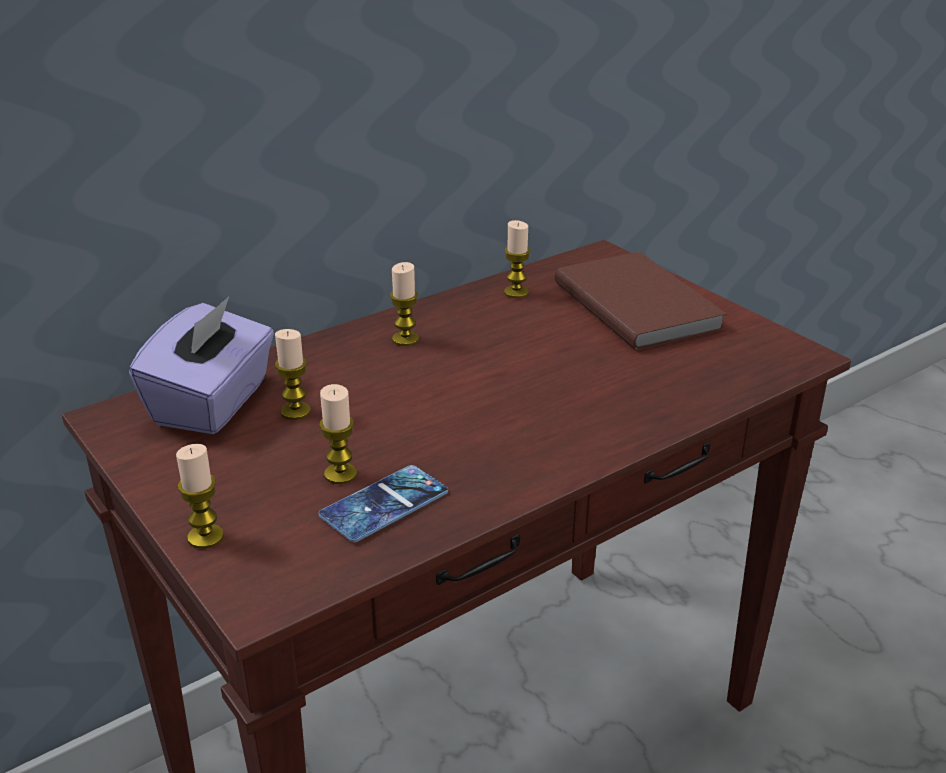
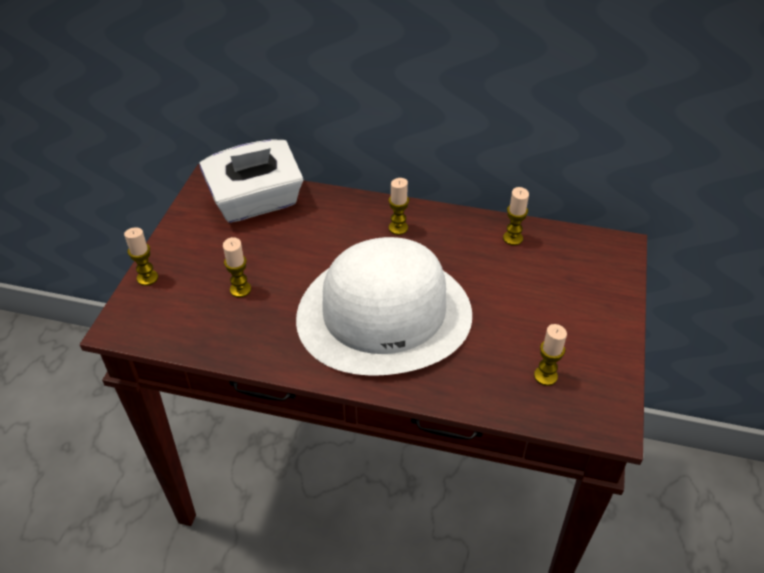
camera: 50 degrees right, 15 degrees up
(213, 403) = (256, 203): purple tissue box -> white tissue box
(295, 411) = (279, 236): candle -> candle (545, 376)
(384, 504) = (230, 322): phone -> none
(516, 400) = (385, 314): none -> white hat
(638, 304) = (572, 303): brown book -> none

